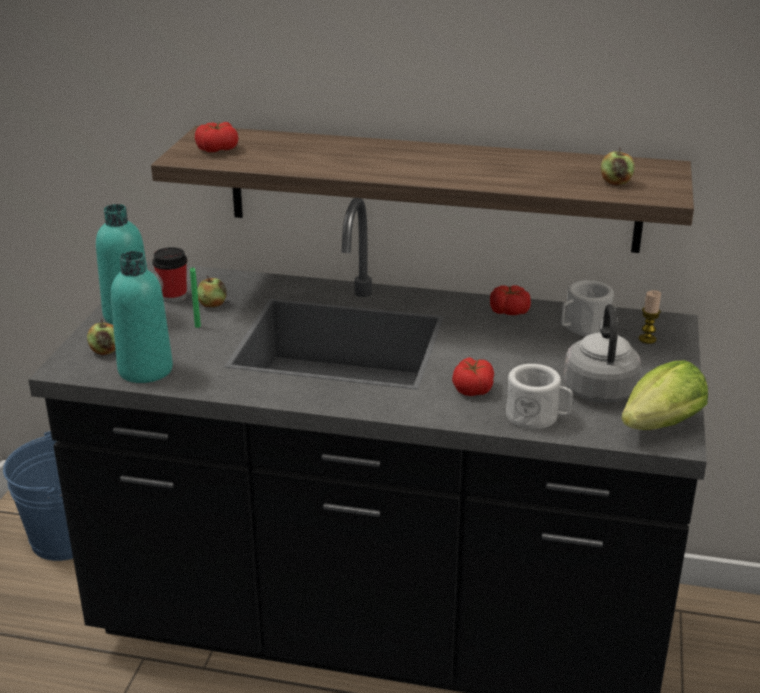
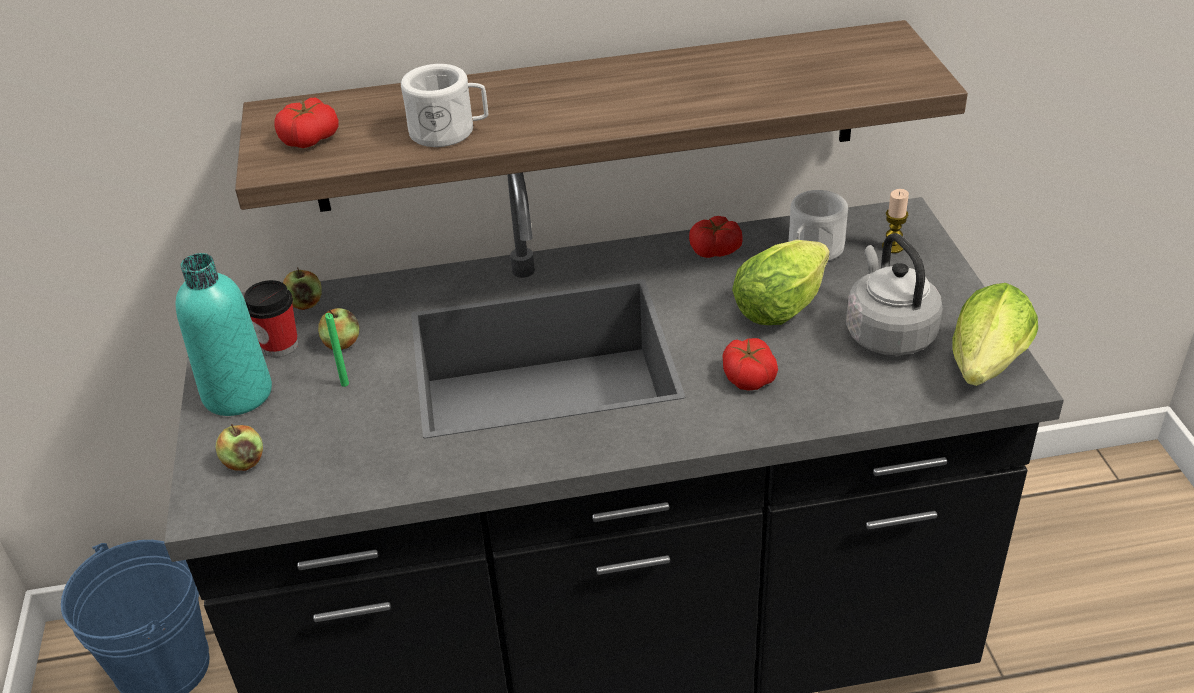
camera: 20 degrees left, 10 degrees up
(145, 370) = (321, 476): turquoise bottle -> none
(533, 354) = (784, 305): none -> lettuce
(537, 417) = (849, 396): white mug -> white mug (449, 131)
(615, 182) = (852, 74): apple -> apple (305, 303)

